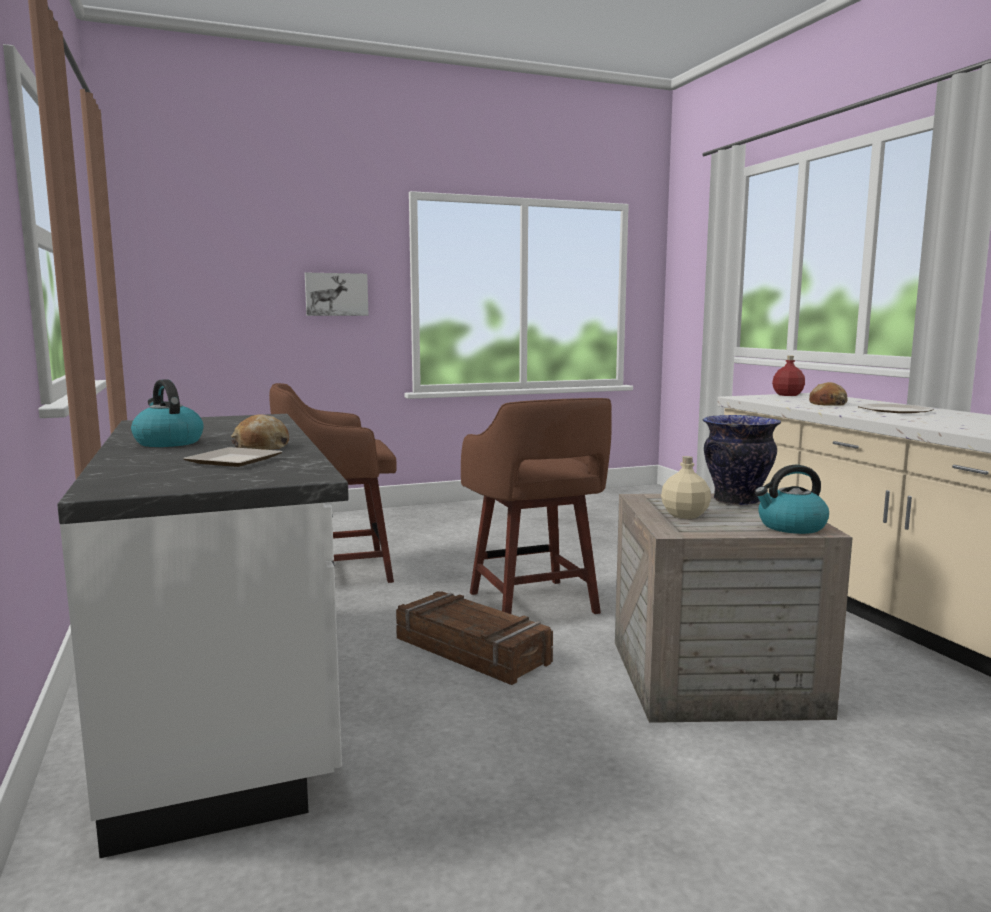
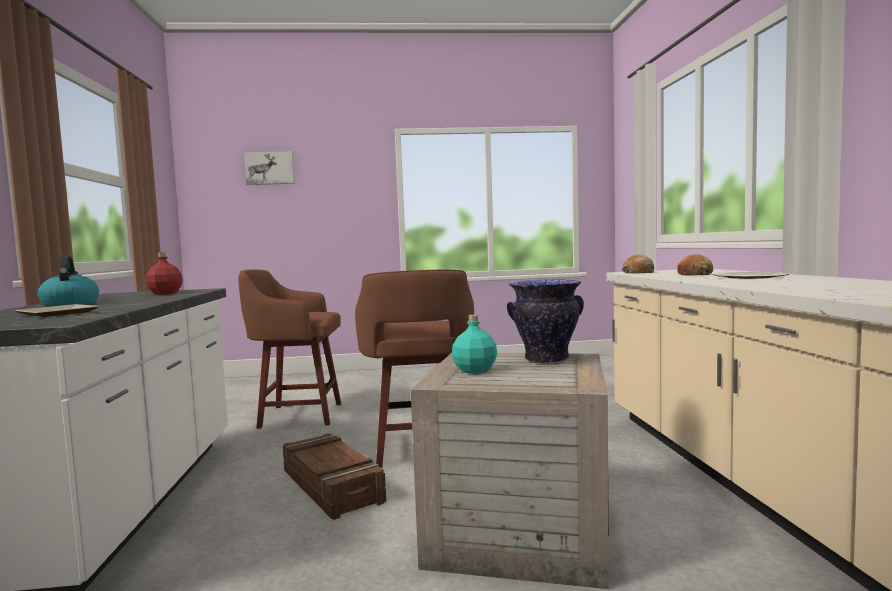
camera: 15 degrees right, 5 degrees down
(261, 446) = (117, 305): bread -> bread (638, 272)
(336, 294) = (340, 208): picture -> picture (270, 168)
(685, 515) = (475, 370): beige bottle -> turquoise bottle
(788, 395) = (675, 270): red bottle -> red bottle (165, 293)
(791, 527) = (558, 383): kettle -> none

